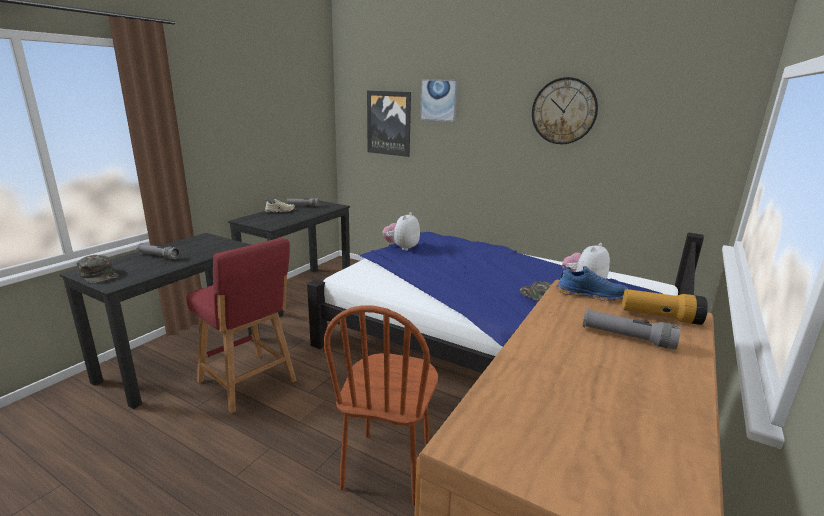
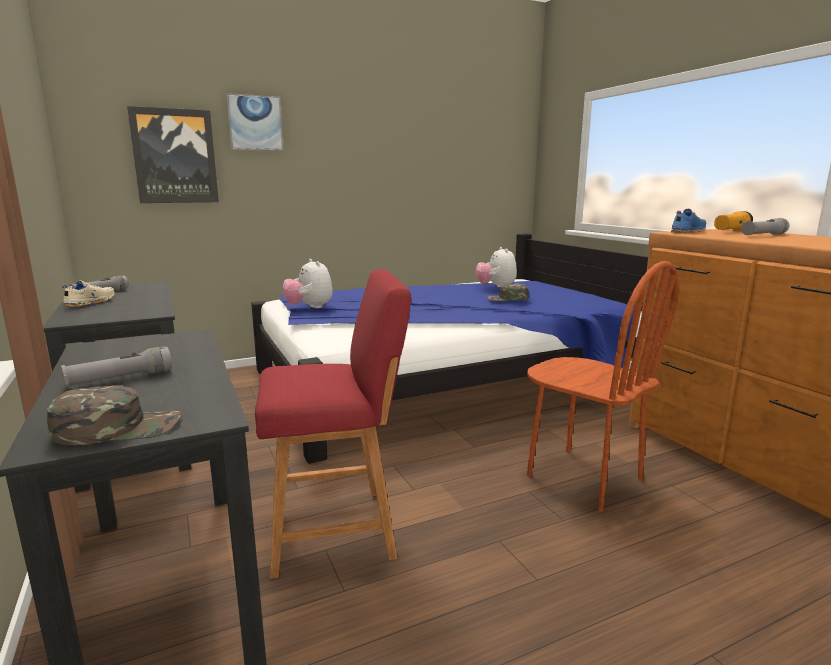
camera: 55 degrees left, 5 degrees down
(564, 111) = (403, 135): wall clock -> none

